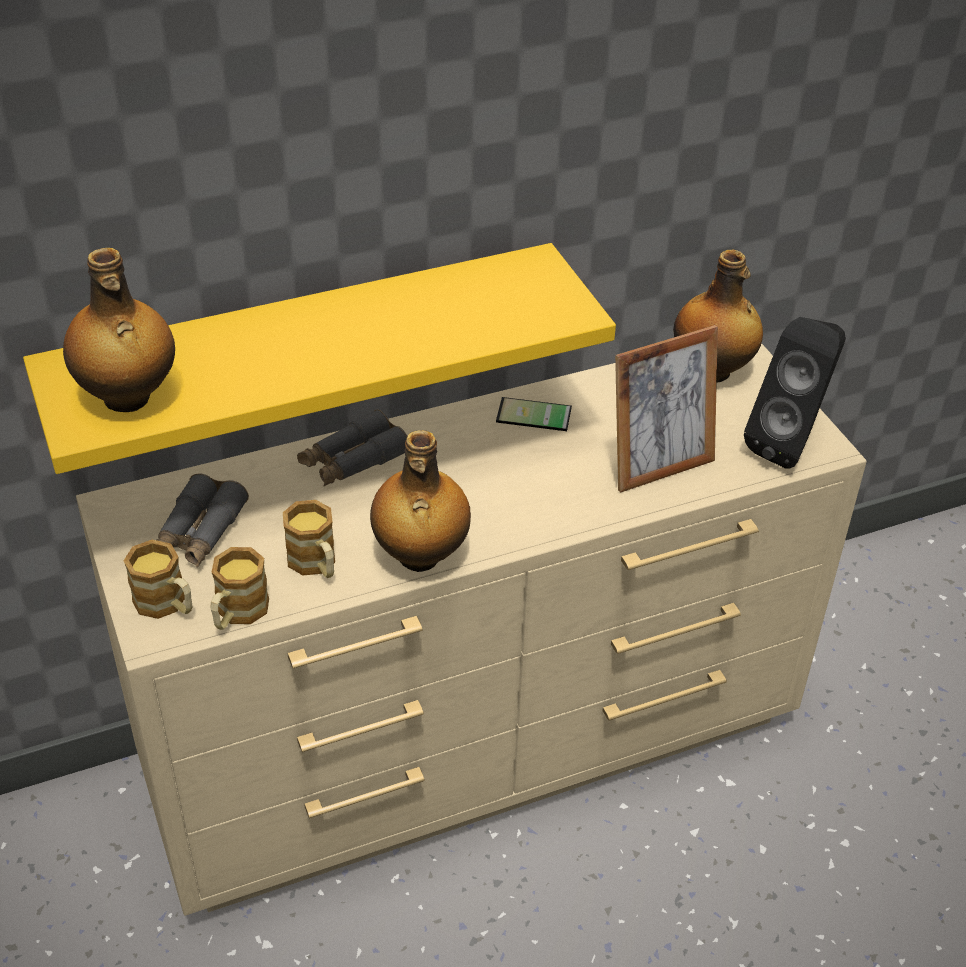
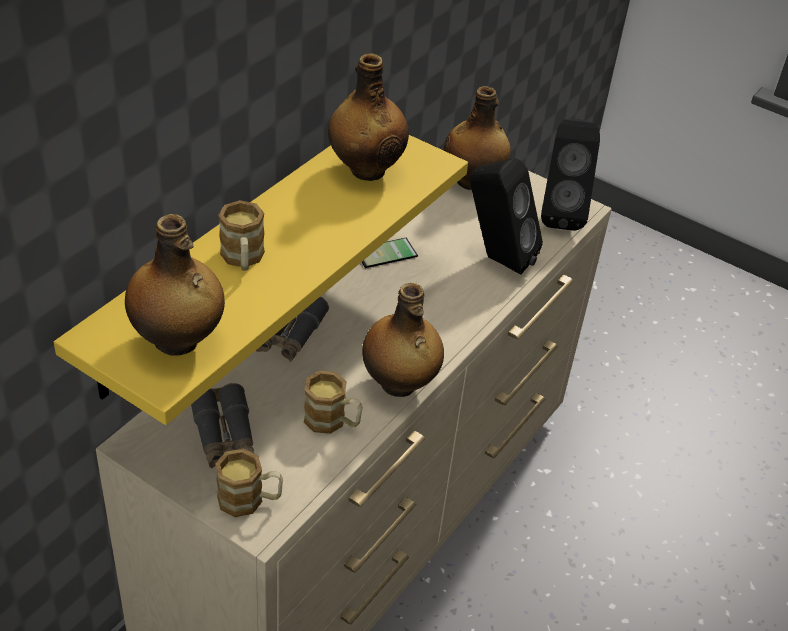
camera: 35 degrees left, 0 degrees up
(237, 613) = (309, 482): mug -> mug (243, 259)
(488, 295) = (366, 169): none -> bottle
(659, 466) = (496, 259): picture frame -> black speaker

